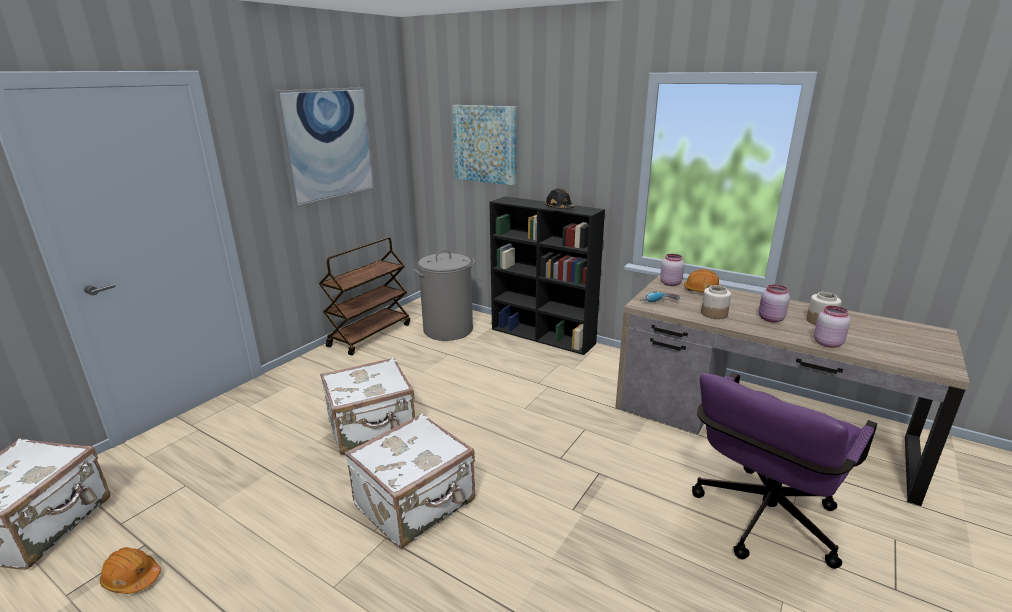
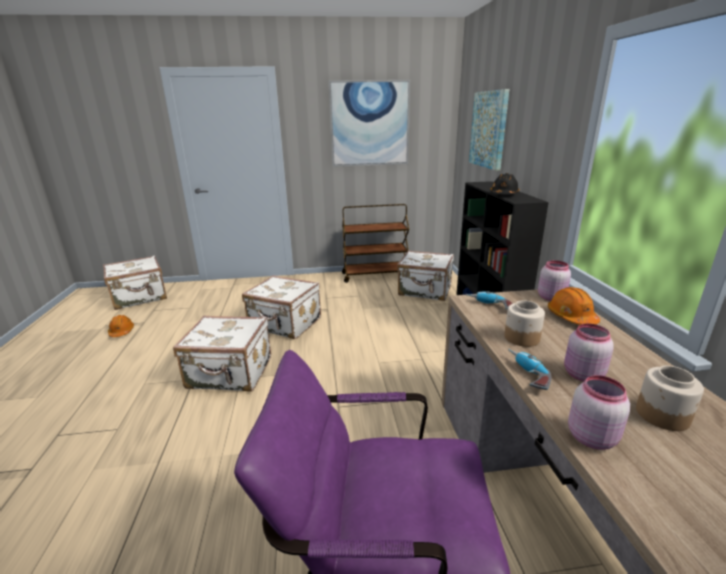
camera: 50 degrees right, 0 degrees up
(448, 330) = (425, 291): grey laundry basket -> white suitcase
(757, 331) = (526, 375): none -> power drill

